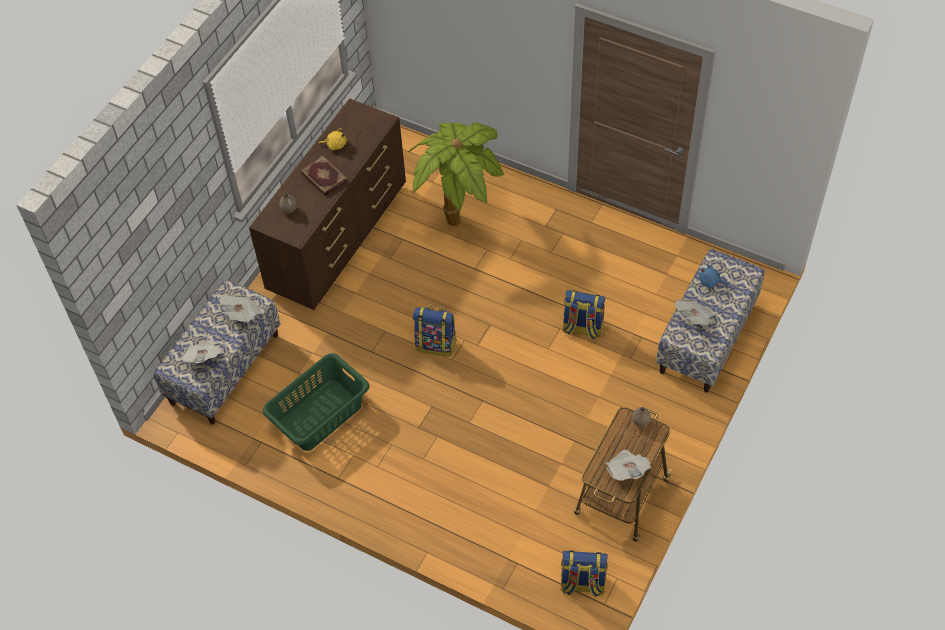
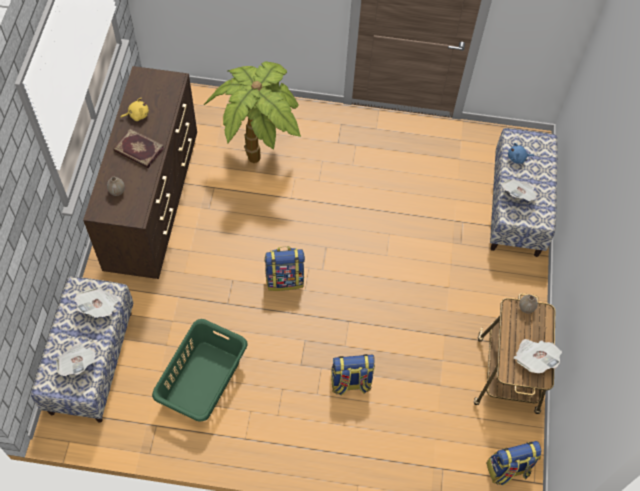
camera: 25 degrees left, 5 degrees up
(582, 328) = (408, 228): backpack -> backpack (350, 383)

